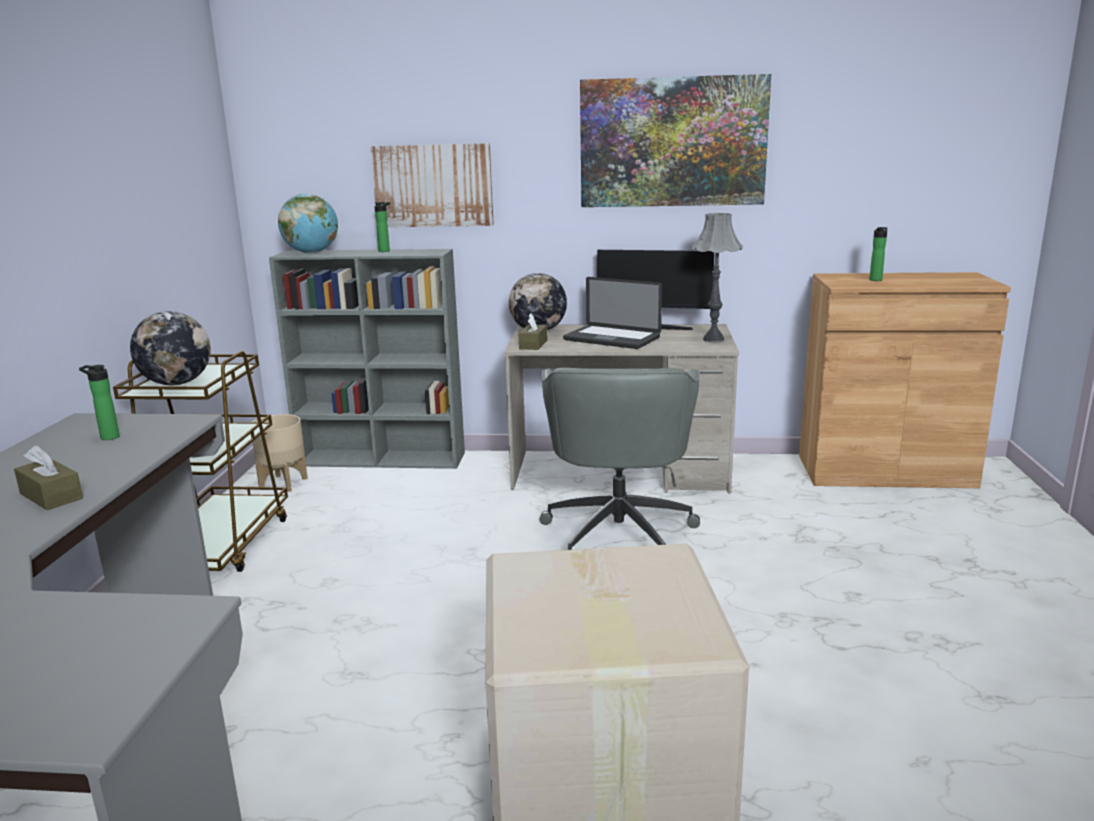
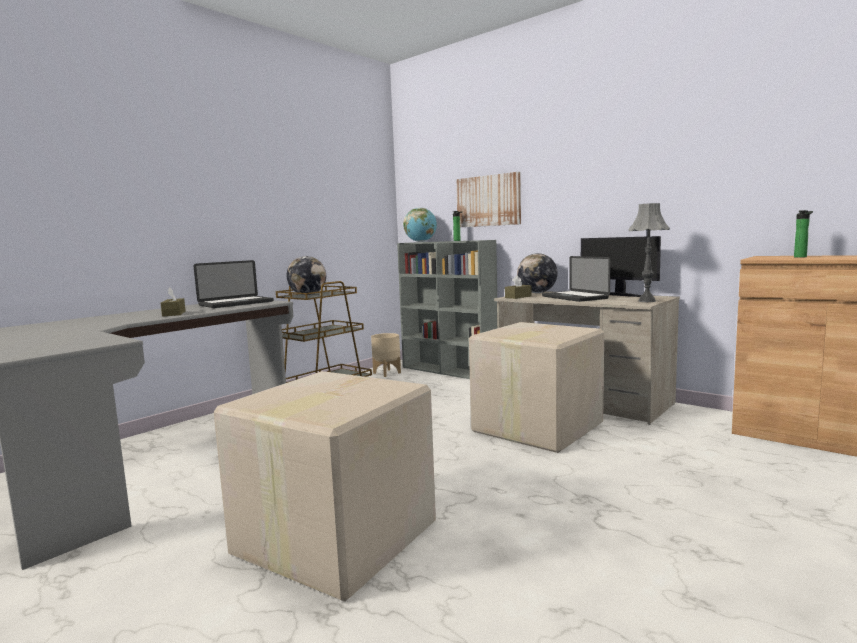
camera: 35 degrees right, 10 degrees down
(107, 437) = (236, 303): bottle -> laptop
(619, 532) = (535, 428): grey office chair -> cardboard box
(672, 142) = (638, 159): picture -> none

